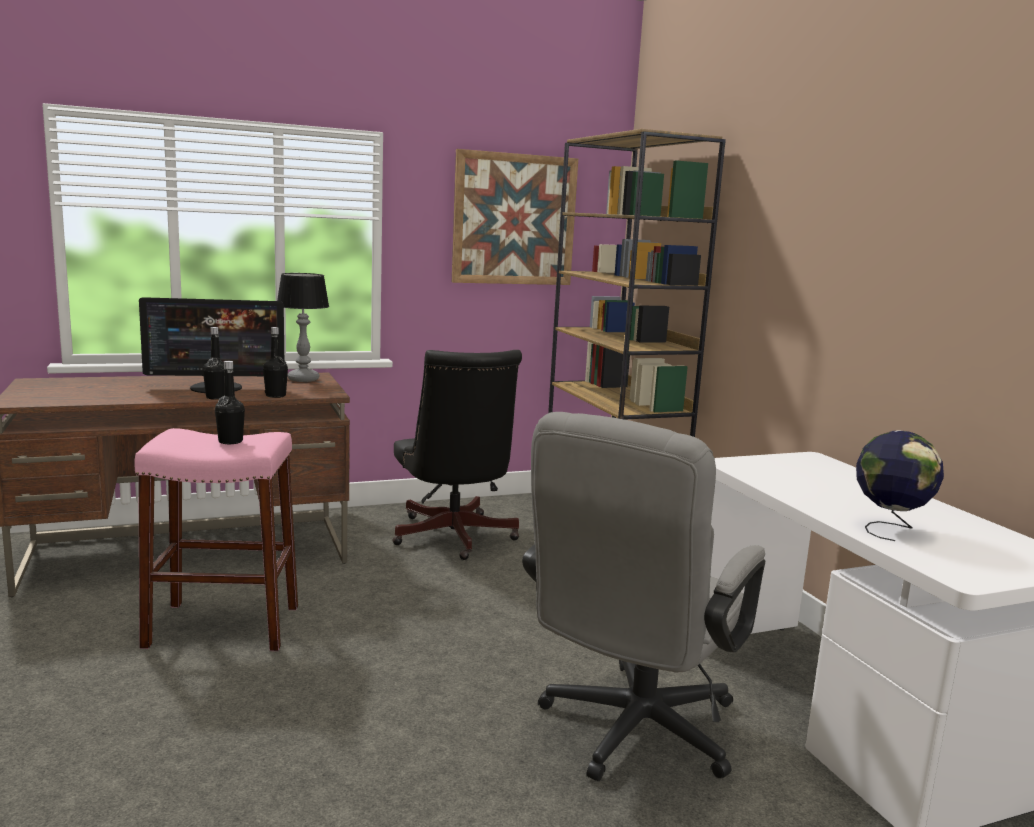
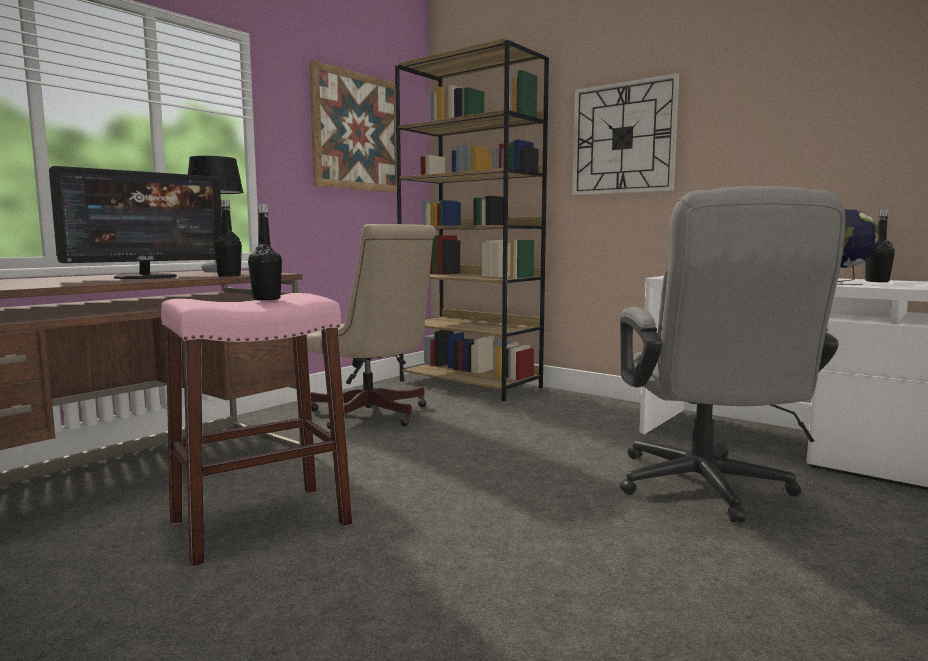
camera: 30 degrees left, 5 degrees down
(216, 397) = (170, 279): black bottle -> black bottle (877, 281)
(454, 539) = (373, 415): black office chair -> beige office chair
(784, 257) = (623, 138): none -> wall clock

